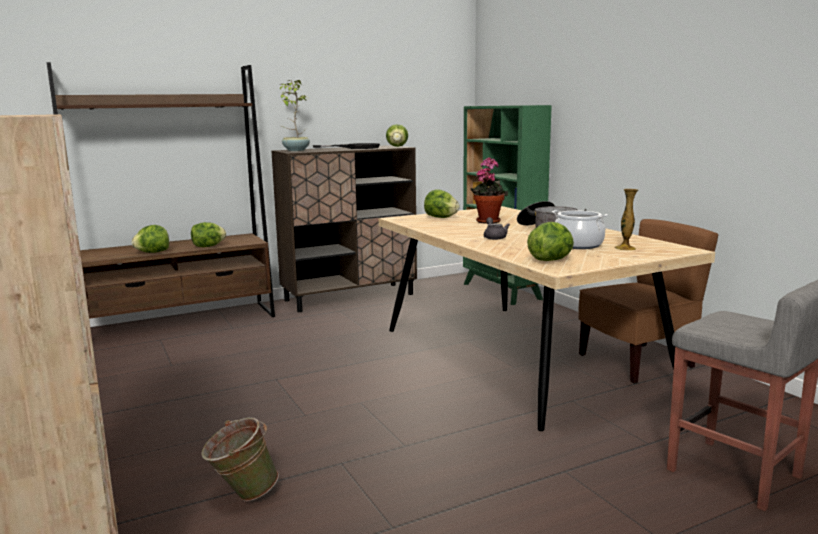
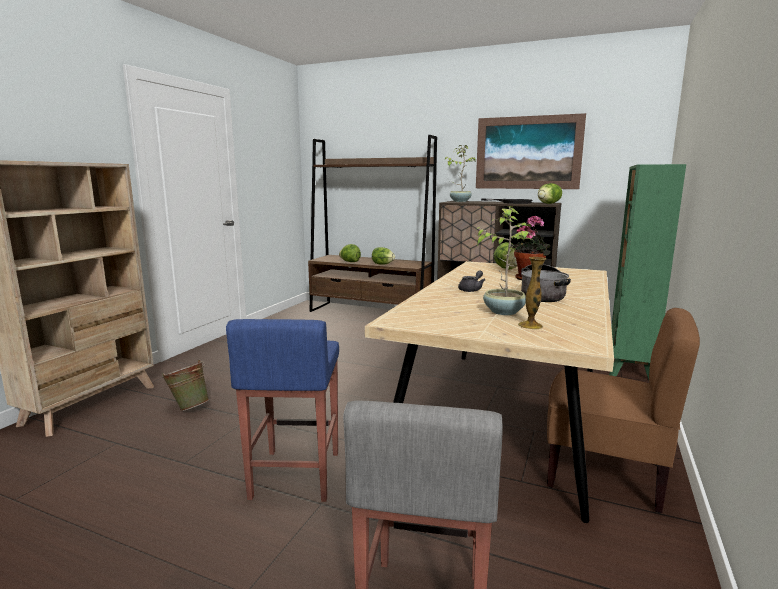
camera: 50 degrees right, 0 degrees up
(352, 90) = (528, 153): none -> picture
(503, 470) = (295, 475): none -> blue stool
(551, 260) = (424, 314): lettuce -> none
(578, 245) = (503, 311): cooking pot -> potted plant

